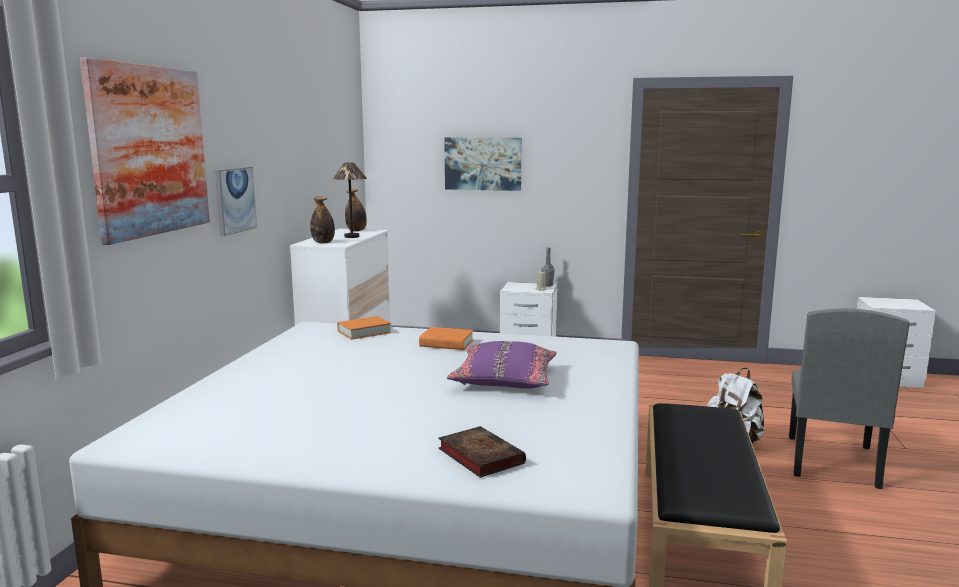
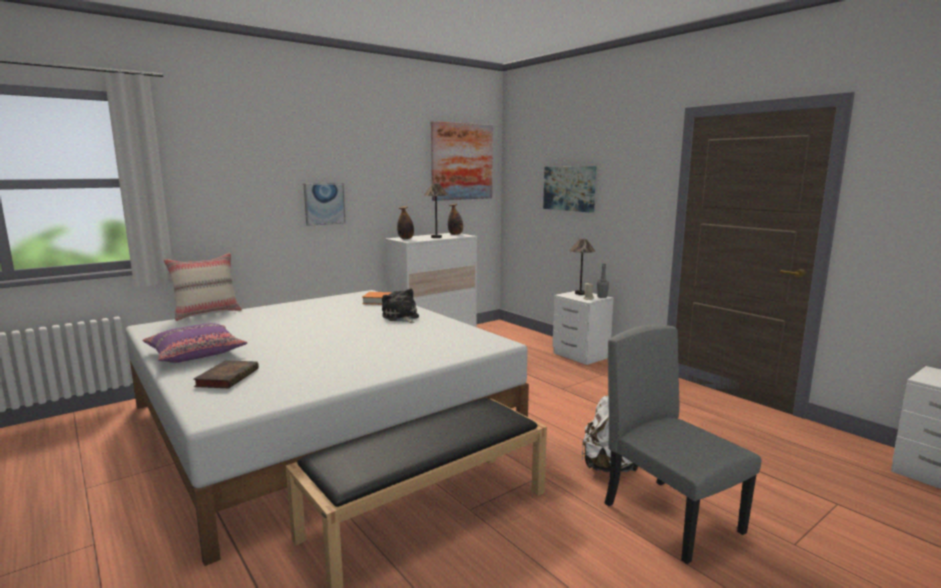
camera: 40 degrees right, 0 degrees up
(149, 150) = (238, 169): picture -> picture (462, 161)
(160, 401) = (207, 313): none -> beige pillow
(446, 343) = (401, 317): orange book -> plush toy
(504, 379) = (365, 344): purple pillow -> purple pillow (196, 353)
(519, 285) = (580, 293): none -> table lamp
(831, 461) = (672, 517): grey chair -> grey chair turned 90 degrees clockwise

